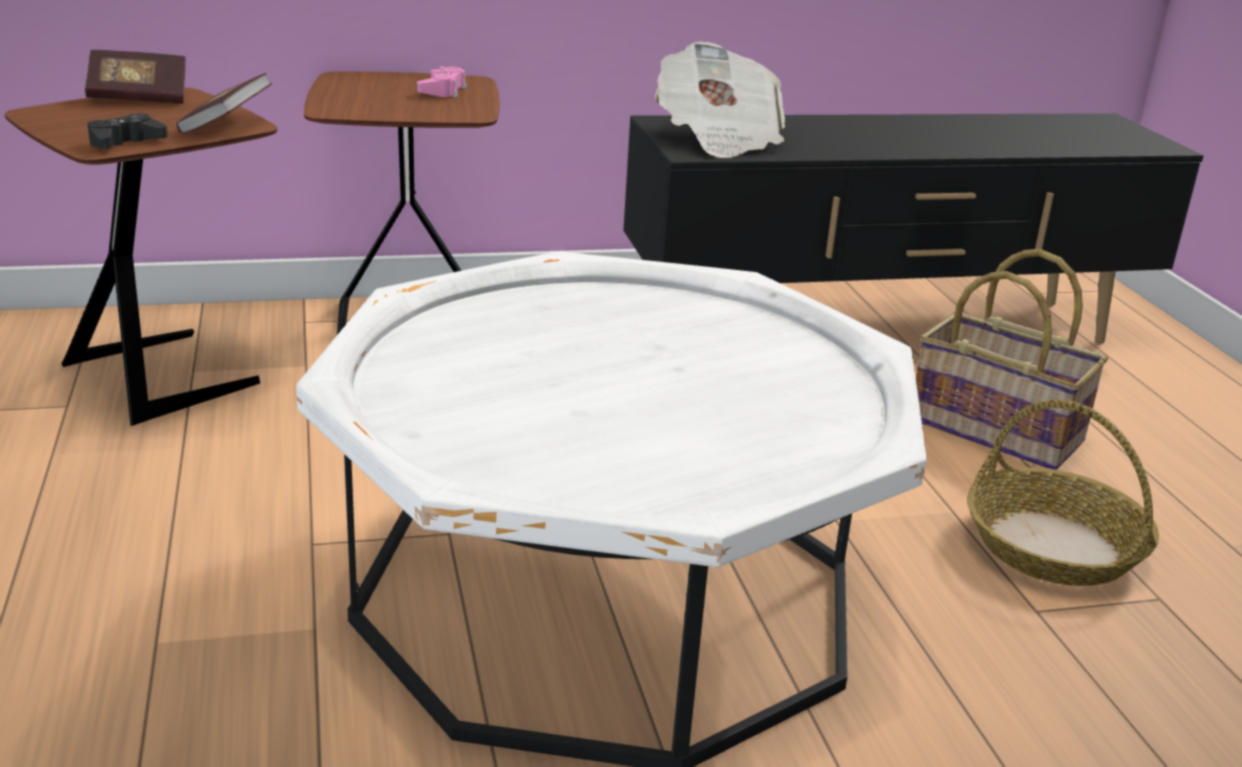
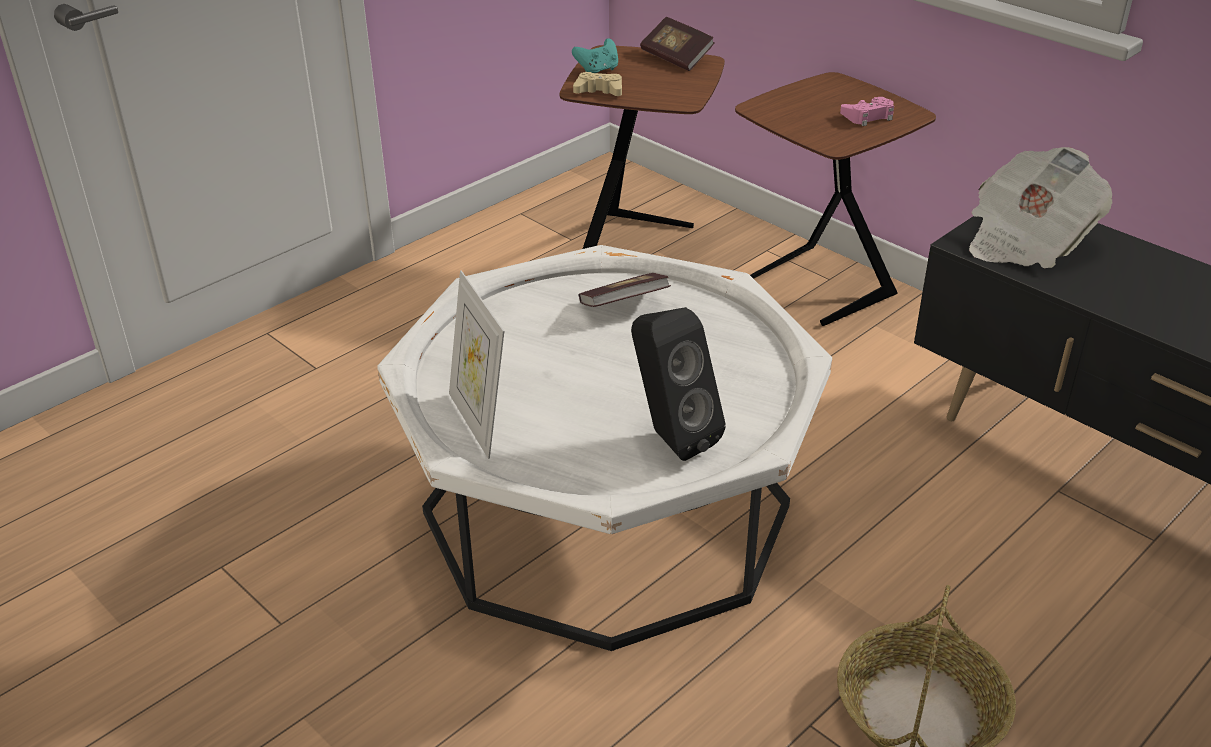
camera: 60 degrees right, 10 degrees up
(73, 128) = (597, 71): none -> turquoise game controller
(125, 142) = (599, 91): black game controller -> beige game controller
(226, 125) = (674, 97): book -> book (624, 305)
(627, 484) = (479, 422): none -> picture frame
(788, 391) = (670, 437): none -> black speaker
(997, 429) = (1084, 623): basket -> none

